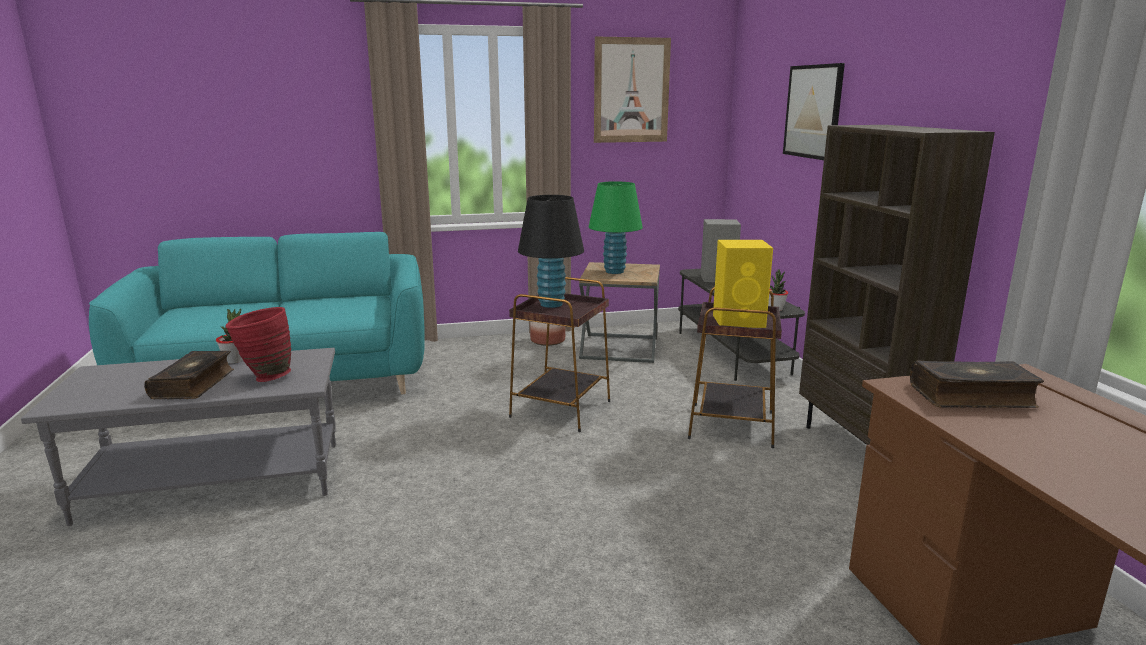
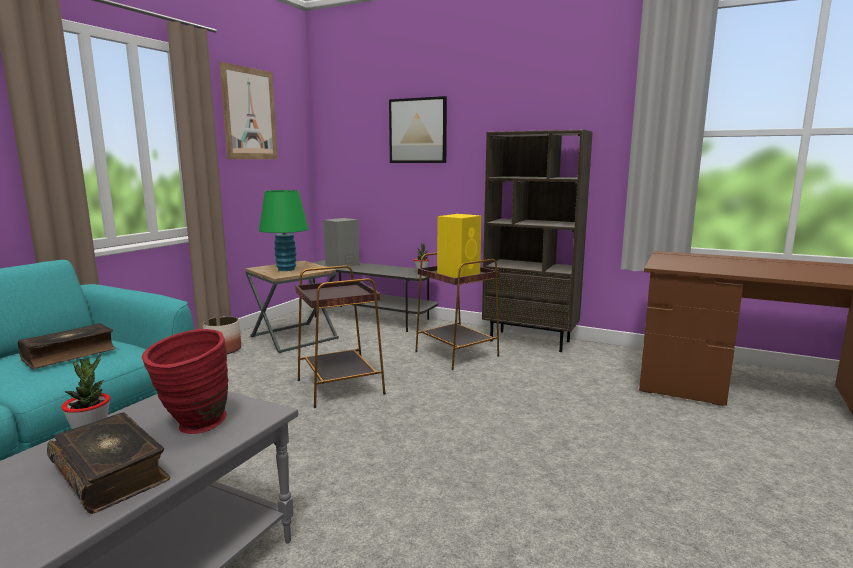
camera: 50 degrees left, 5 degrees down
(551, 304) = (320, 293): black table lamp -> none
(972, 396) = (686, 263): book -> book (69, 354)

